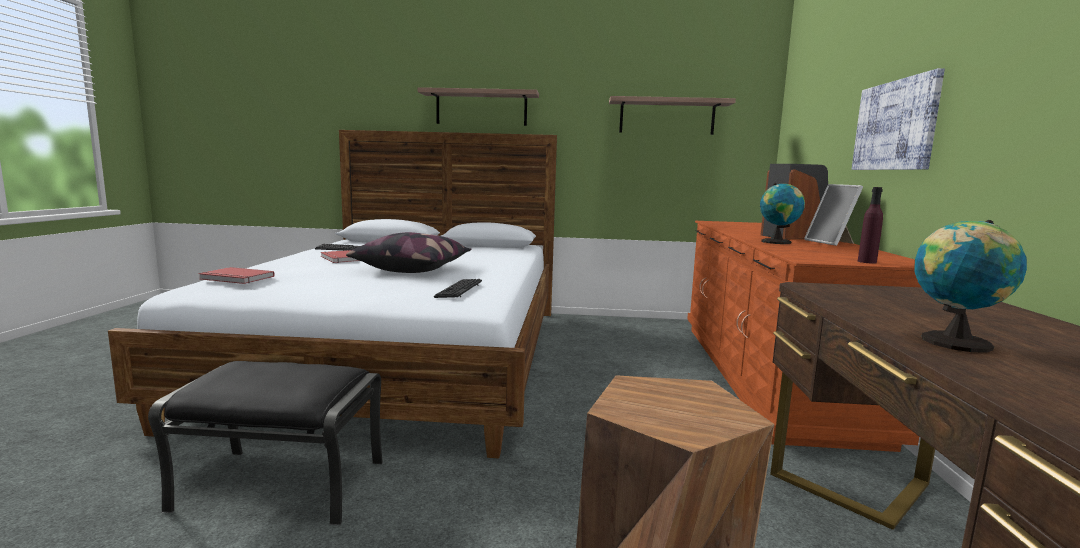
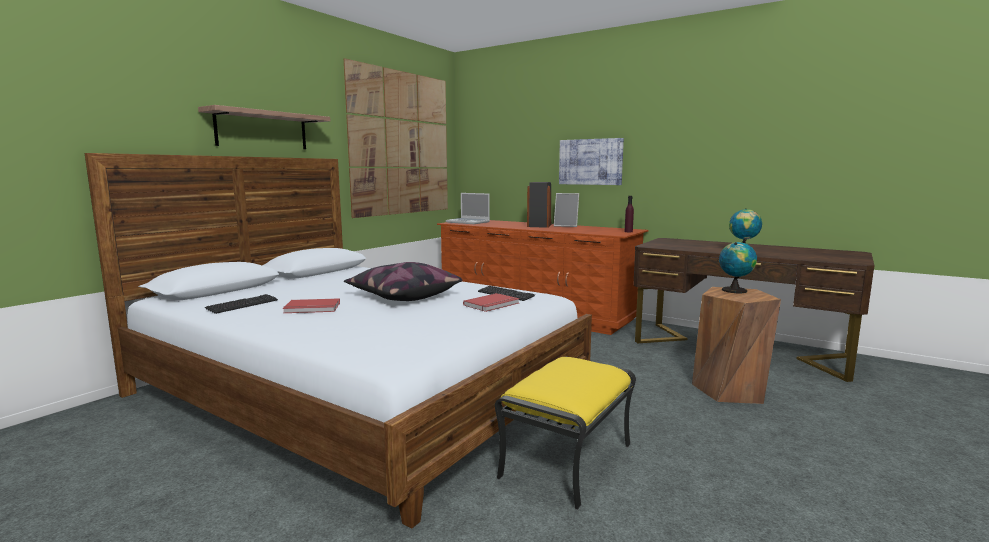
camera: 60 degrees left, 0 degrees up
(236, 278) = (380, 339): red book -> red book (492, 304)
(284, 484) = (566, 459): black ottoman -> yellow ottoman
(667, 117) = (401, 143): shelf -> picture
(735, 224) = (468, 222): none -> laptop
(778, 242) = (558, 229): globe -> globe (735, 290)

